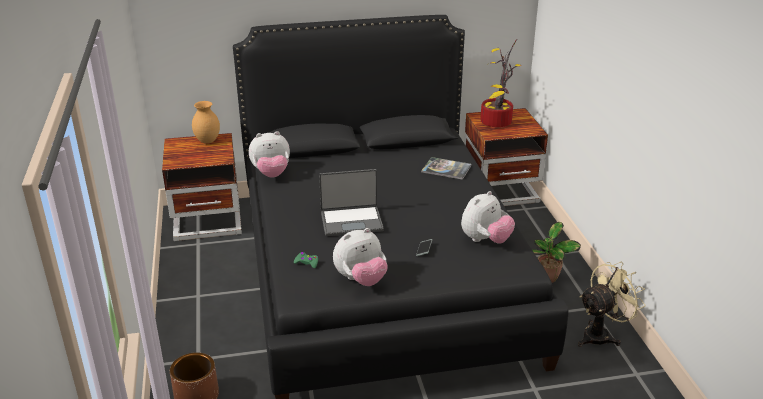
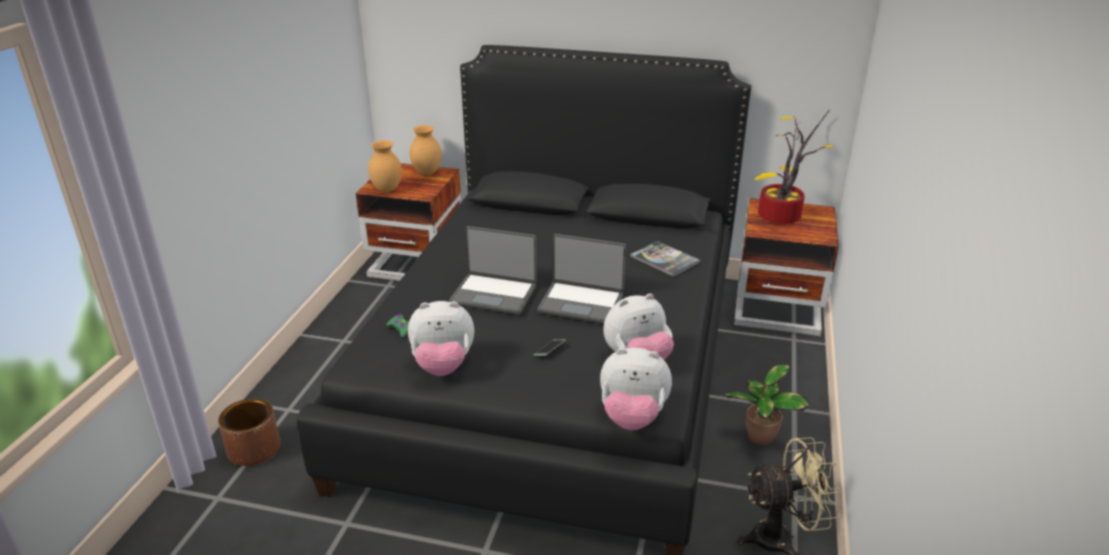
camera: 25 degrees right, 0 degrees up
(187, 162) = (386, 190): none -> brown vase
(271, 174) = (459, 221): plush toy -> plush toy (632, 417)
(417, 212) = (581, 303): none -> laptop

